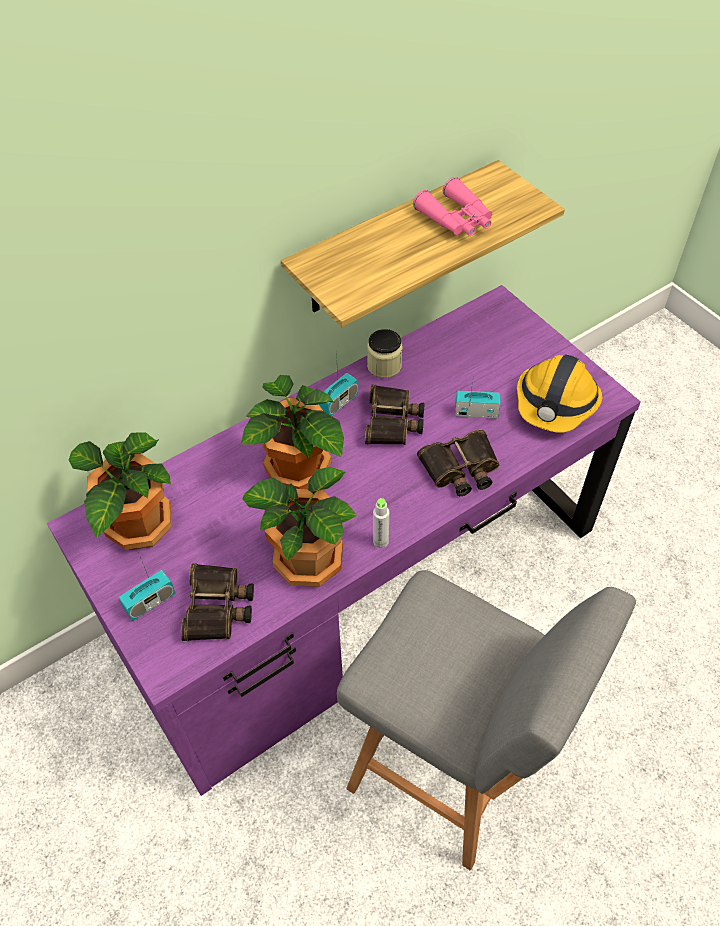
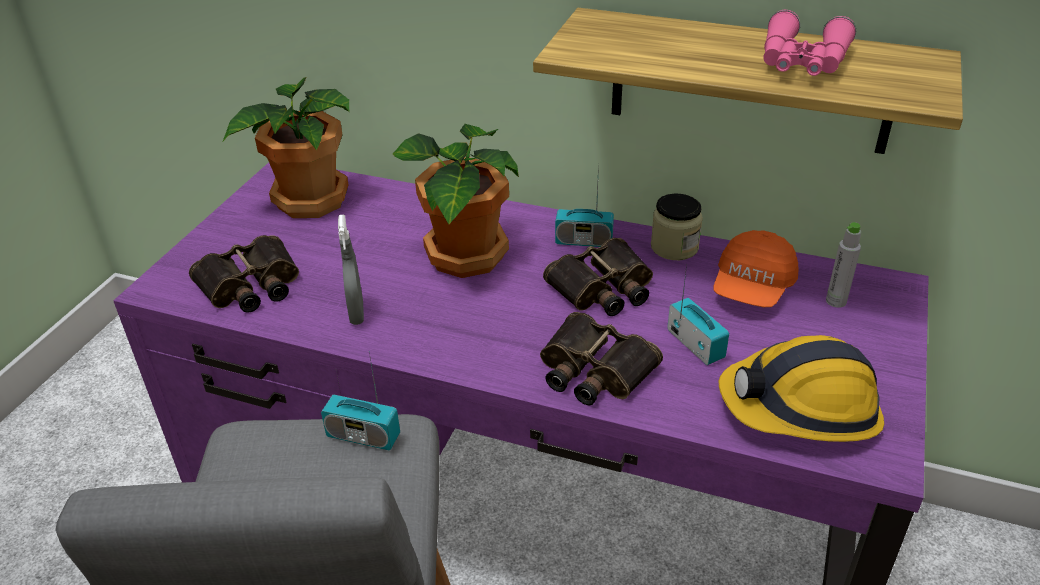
camera: 55 degrees right, 15 degrees down
(150, 602) = (228, 245): radio -> radio (363, 436)
(307, 558) = (356, 313): potted plant -> grey spray bottle
(380, 541) = (425, 354): grey bottle -> grey bottle (836, 301)
(451, 358) = (752, 288): none -> orange cap

